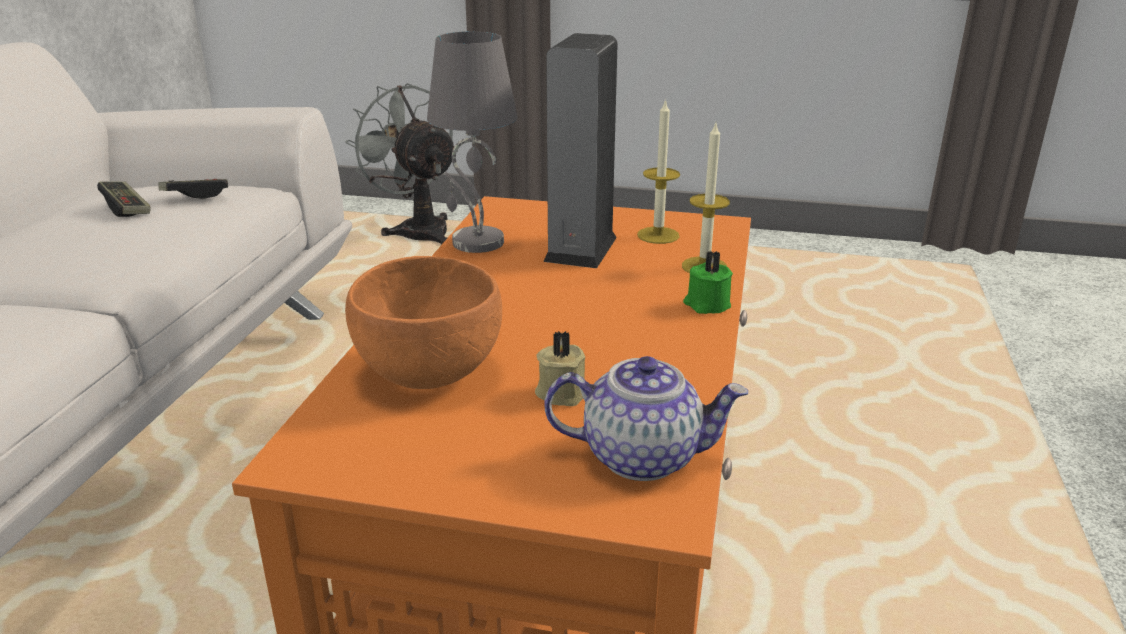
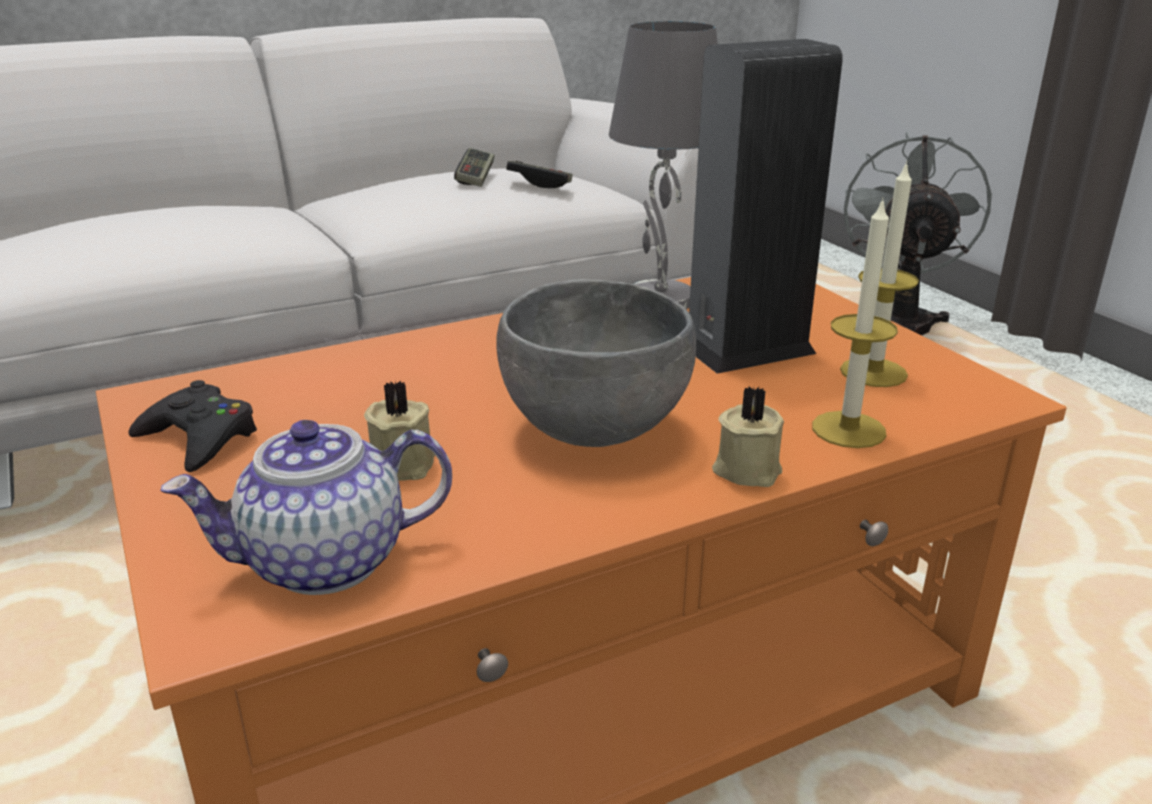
camera: 50 degrees right, 0 degrees up
(404, 456) = (199, 438): none -> black game controller
(428, 374) = (357, 387): orange bowl -> none
(606, 324) = (592, 429): none -> grey bowl
(643, 456) = (324, 563): teapot -> teapot turned 105 degrees clockwise
(706, 305) = (746, 469): green candle -> beige candle

